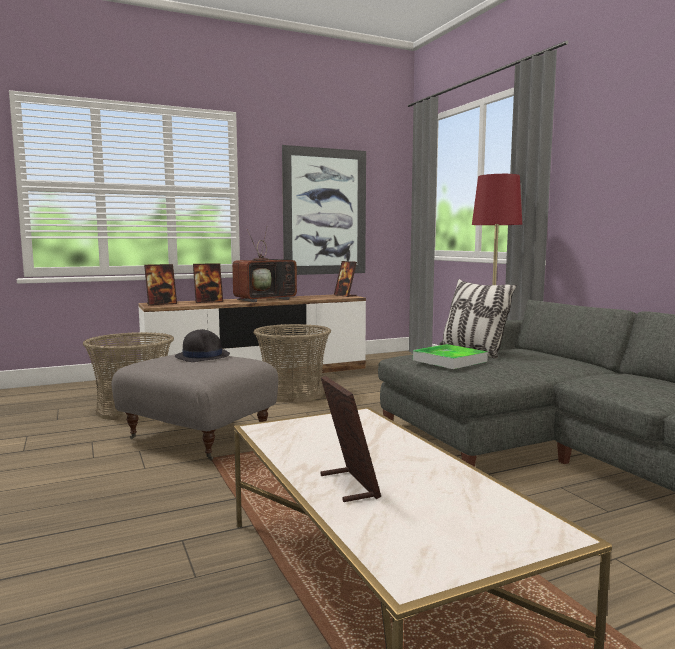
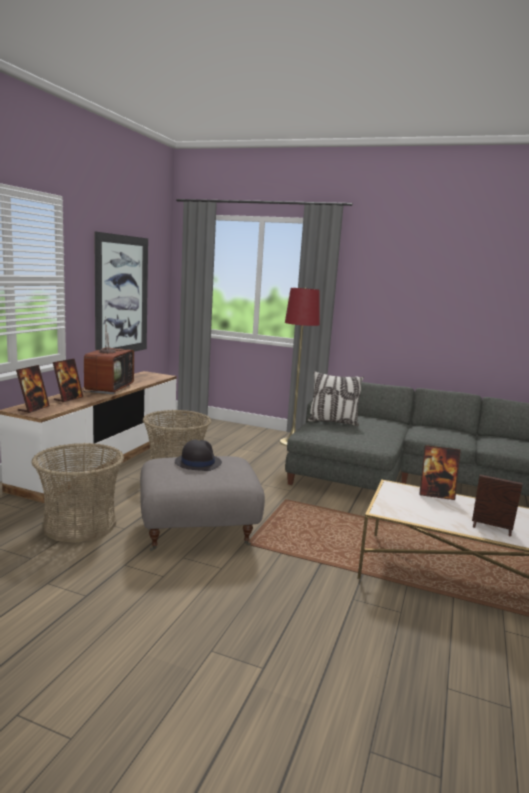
camera: 45 degrees left, 5 degrees up
(345, 295) = (153, 374): picture frame -> picture frame (436, 495)
(449, 361) = (343, 433): tray -> none

